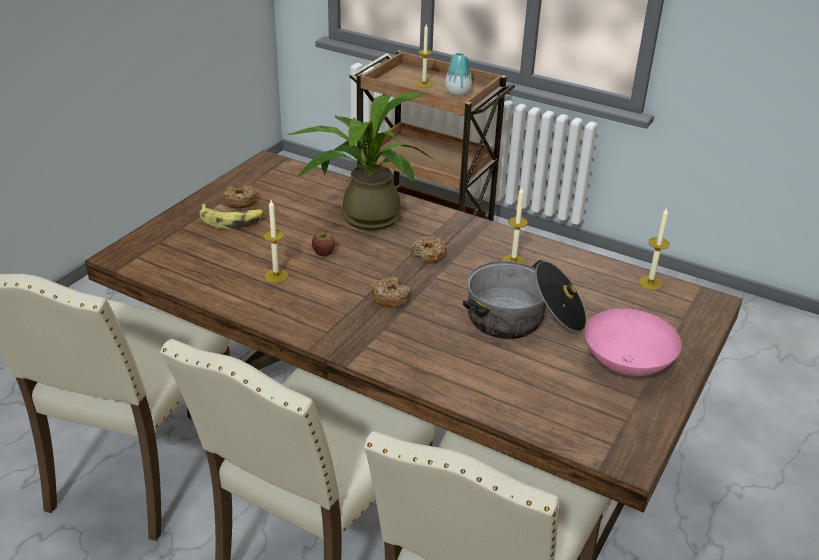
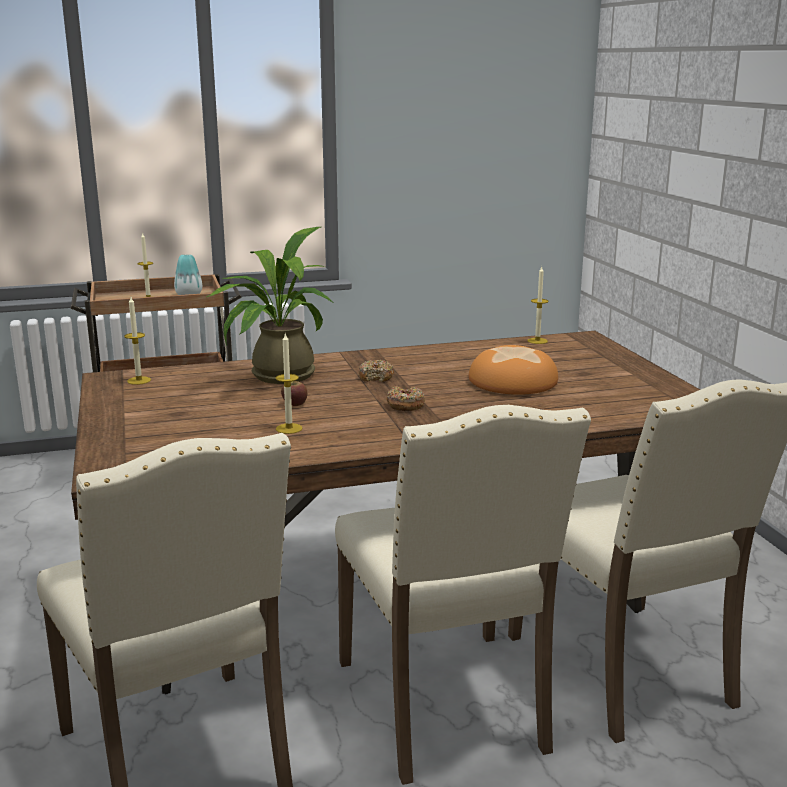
camera: 45 degrees left, 15 degrees down
(232, 221) = (165, 417): banana -> none
(240, 201) = (142, 405): donut -> none
(513, 261) = (438, 360): candle -> candle (139, 380)
(523, 319) = (512, 381): cooking pot -> bread
(625, 365) = (611, 375): pink bowl -> none

